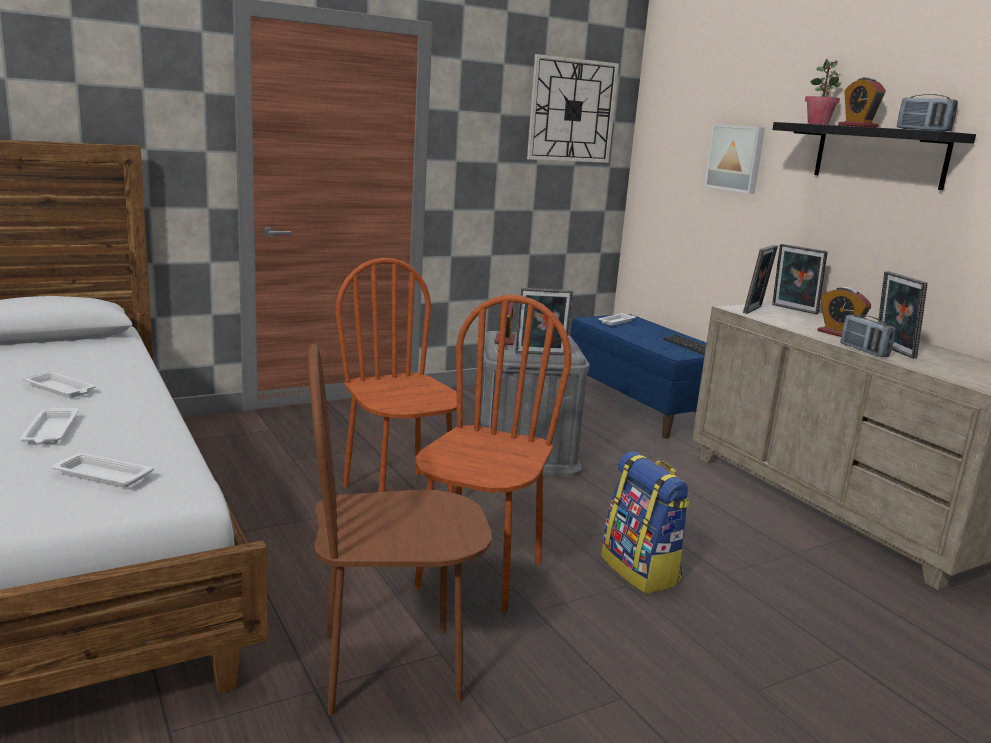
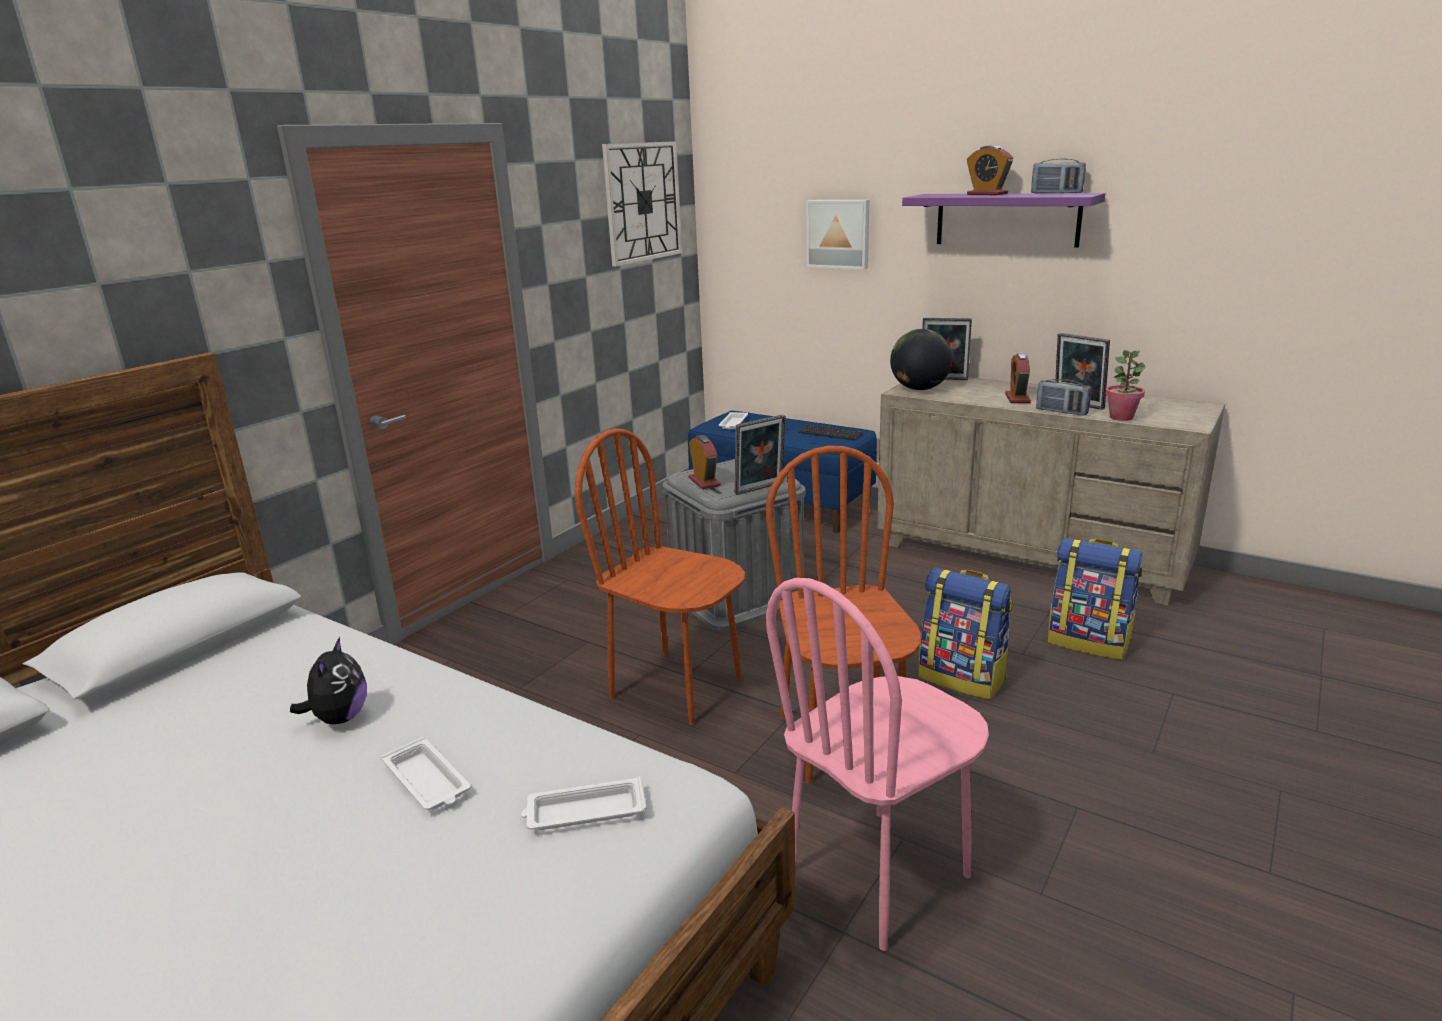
camera: 25 degrees left, 5 degrees up
(61, 389) = (339, 718): white tray -> plush toy
(391, 667) = (879, 874): brown chair -> pink chair
(755, 310) = (919, 389): picture frame -> globe
(806, 588) = (1089, 642): none -> backpack
(818, 124) = (940, 194): potted plant -> potted plant (1121, 417)
(839, 334) = (1017, 398): alarm clock -> alarm clock turned 75 degrees clockwise
(879, 155) = (1007, 219): black shelf -> purple shelf

